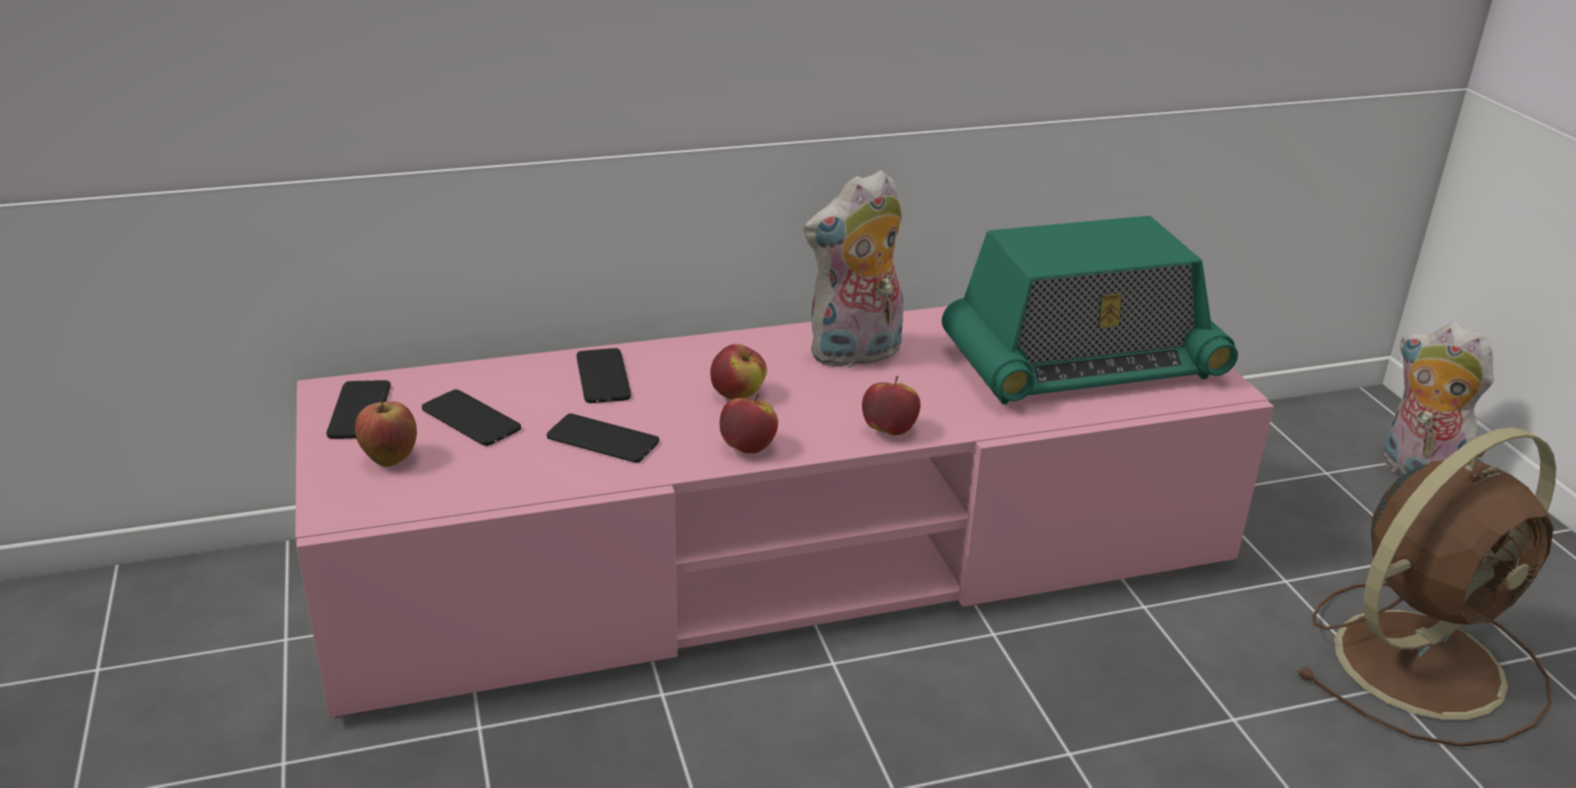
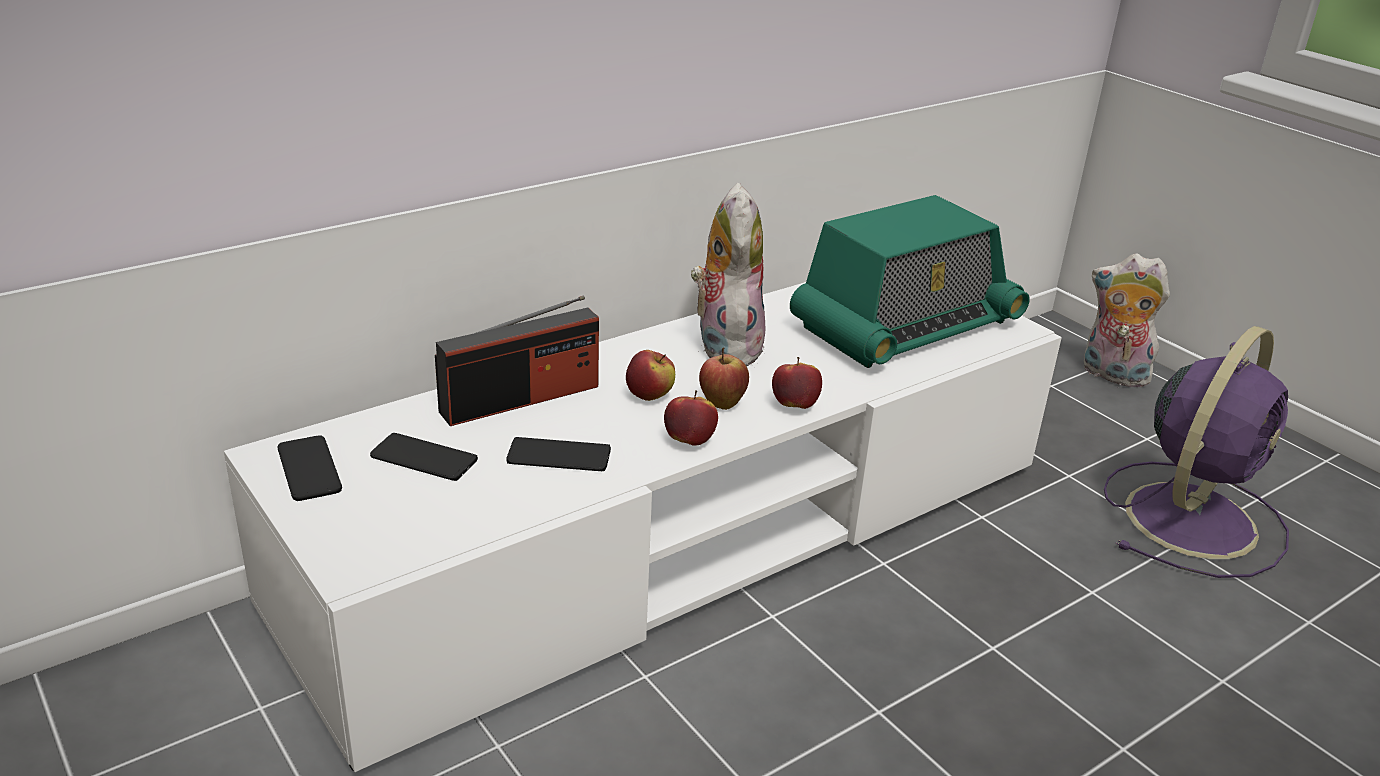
camera: 20 degrees left, 0 degrees up
(390, 460) = (371, 510): apple -> apple (722, 404)
(603, 377) = (521, 399): phone -> radio
(782, 558) = (681, 535): pink tv stand -> white tv stand
(855, 355) = (724, 345): plush toy -> plush toy turned 135 degrees clockwise
(1424, 661) = (1192, 517): brown fan -> purple fan

